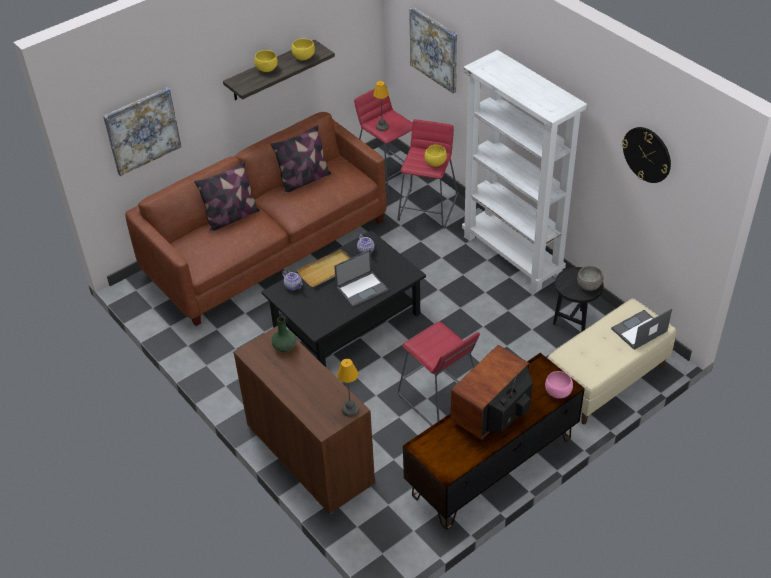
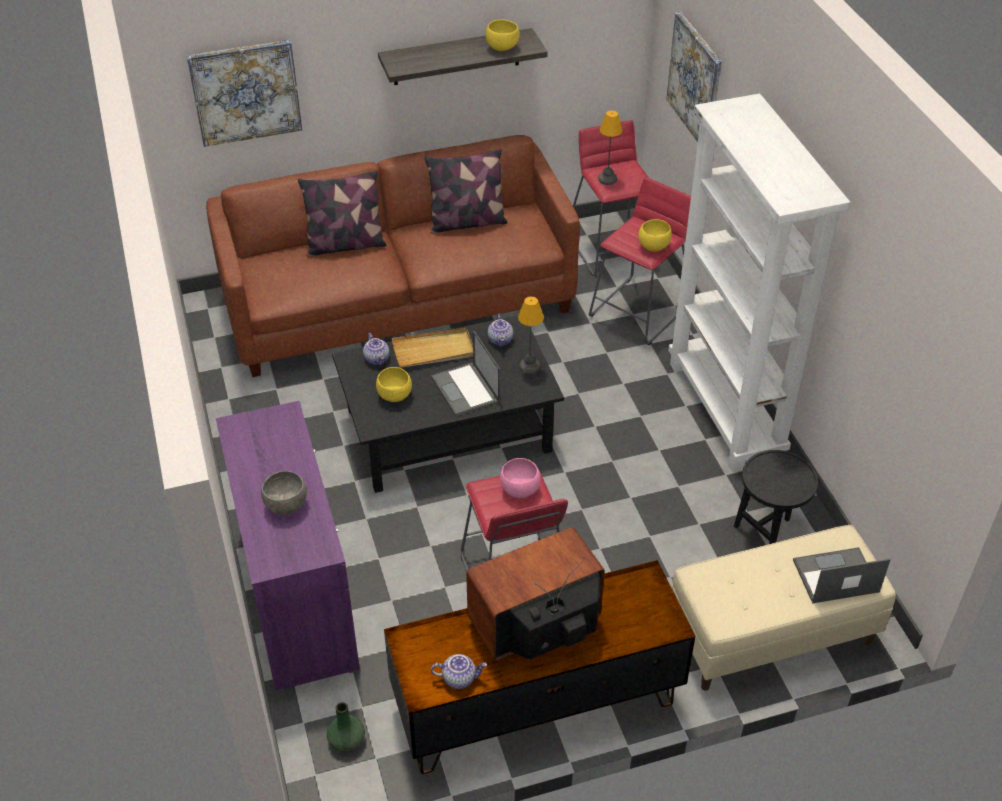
camera: 20 degrees right, 0 degrees up
(267, 69) = (444, 52): yellow bowl -> yellow bowl (395, 396)
(284, 346) = (285, 433): green vase -> green vase (347, 740)
(310, 454) = (298, 597): brown cabinet -> purple cabinet
(351, 409) = (319, 552): table lamp -> table lamp (530, 367)
(362, 288) = (466, 390): laptop -> laptop turned 75 degrees clockwise
(464, 457) = (459, 678): none -> teapot
(558, 393) = (650, 630): pink bowl -> pink bowl (519, 491)
(588, 286) = (792, 485): grey bowl -> grey bowl (286, 505)
(647, 154) = (914, 304): wall clock -> none

